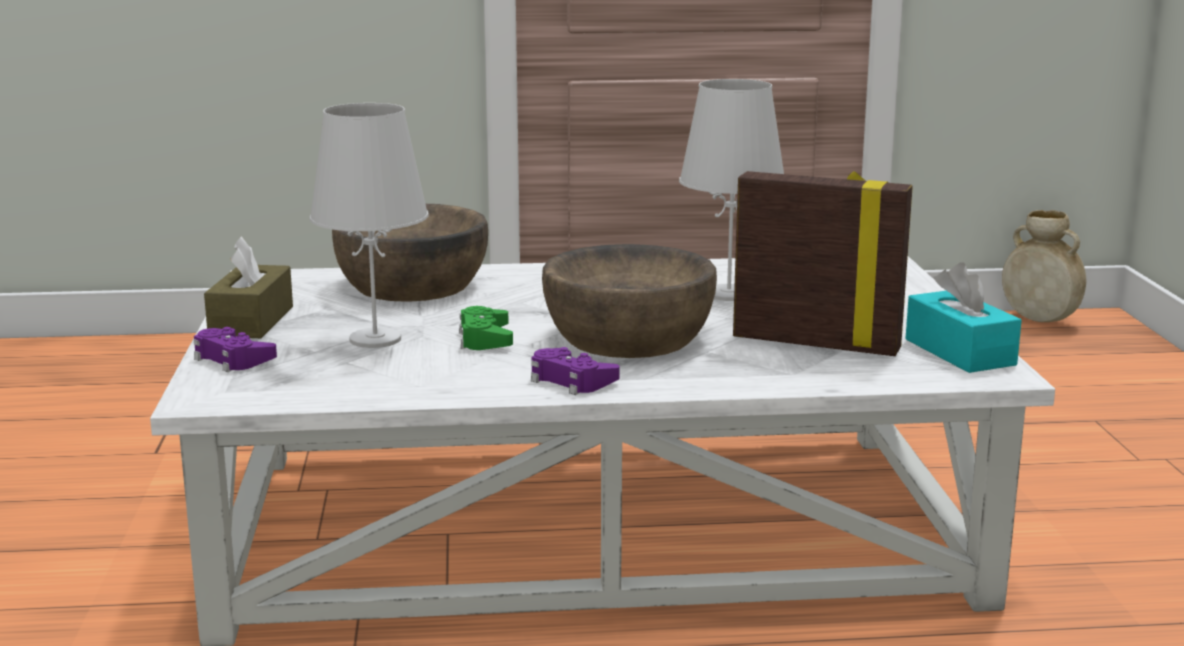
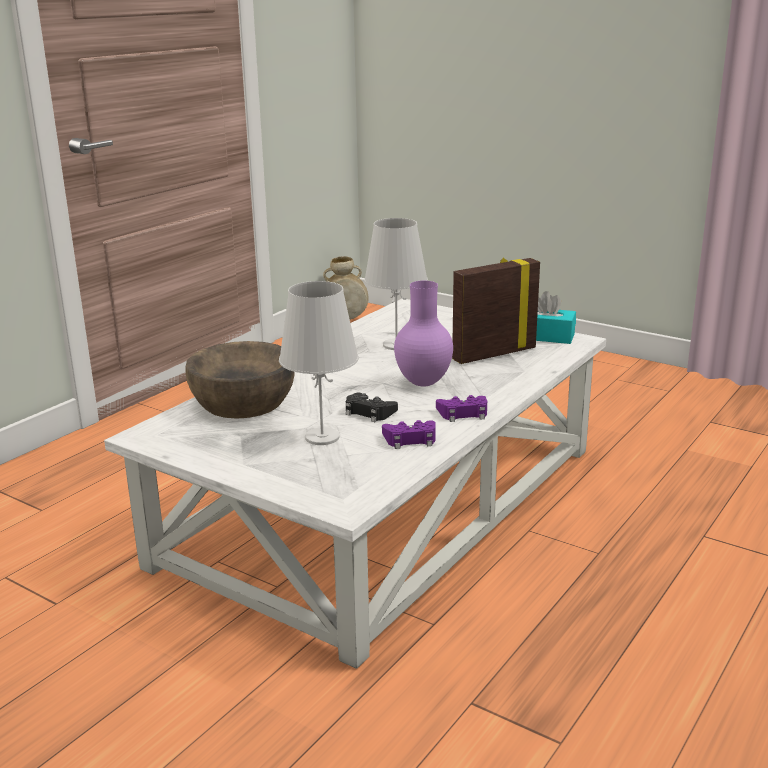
camera: 50 degrees left, 5 degrees up
(233, 359) = (288, 482): purple game controller -> purple game controller (410, 439)
(251, 321) = (227, 460): brown tissue box -> none
(485, 339) = (369, 412): green game controller -> black game controller
(628, 337) = (422, 383): brown bowl -> purple vase

